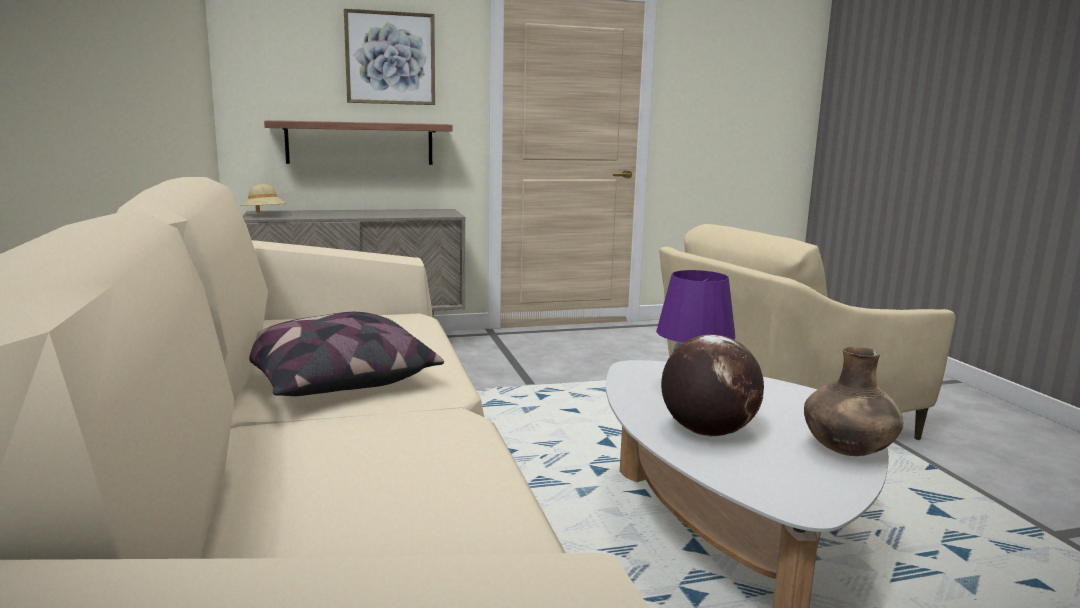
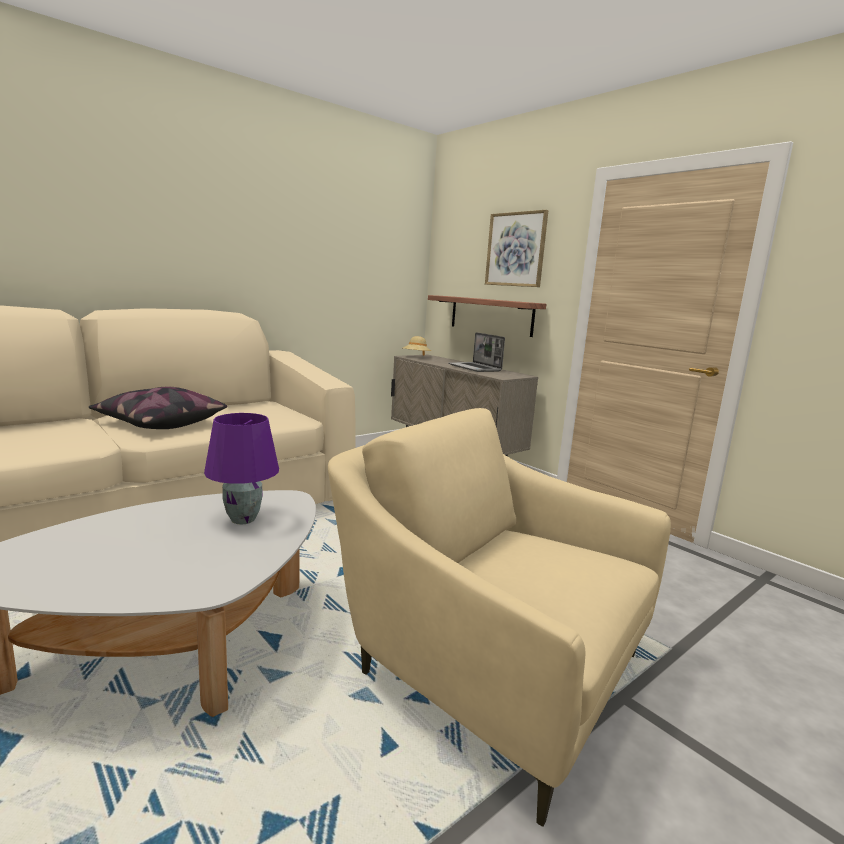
camera: 65 degrees right, 0 degrees up
(384, 213) = (475, 368): none -> laptop
(707, 432) = (132, 529): globe -> none
(847, 451) = (79, 589): brown vase -> none

